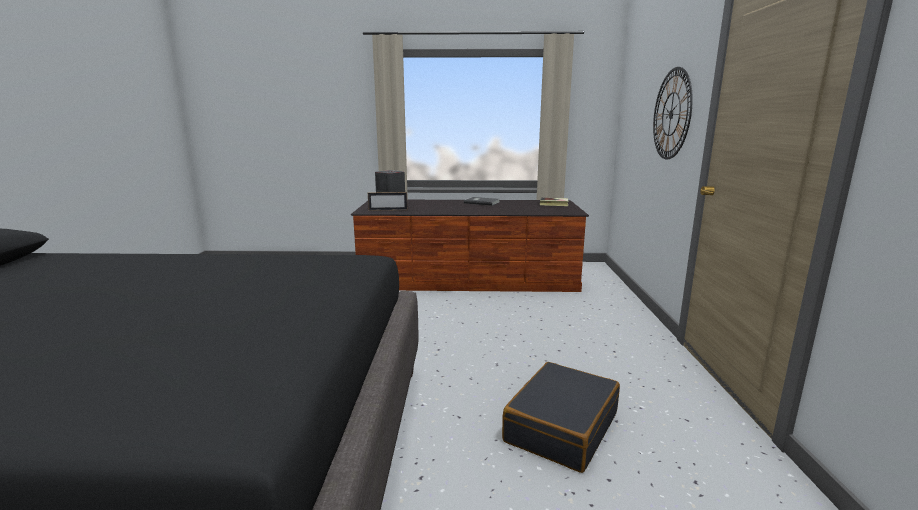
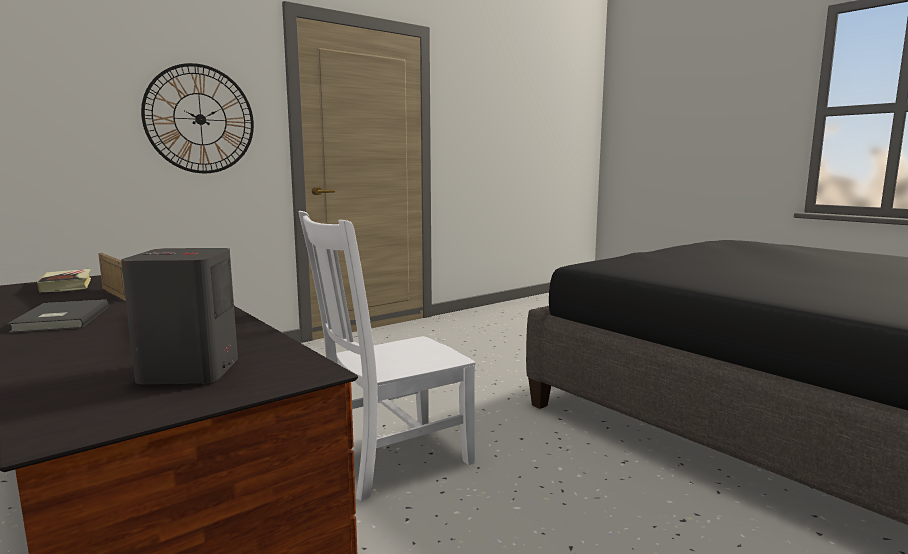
camera: 130 degrees left, 5 degrees down
(388, 210) = (261, 356): picture frame -> picture frame (115, 294)
(424, 314) = (390, 459): none -> white chair
(560, 427) = (498, 349): black suitcase -> none

